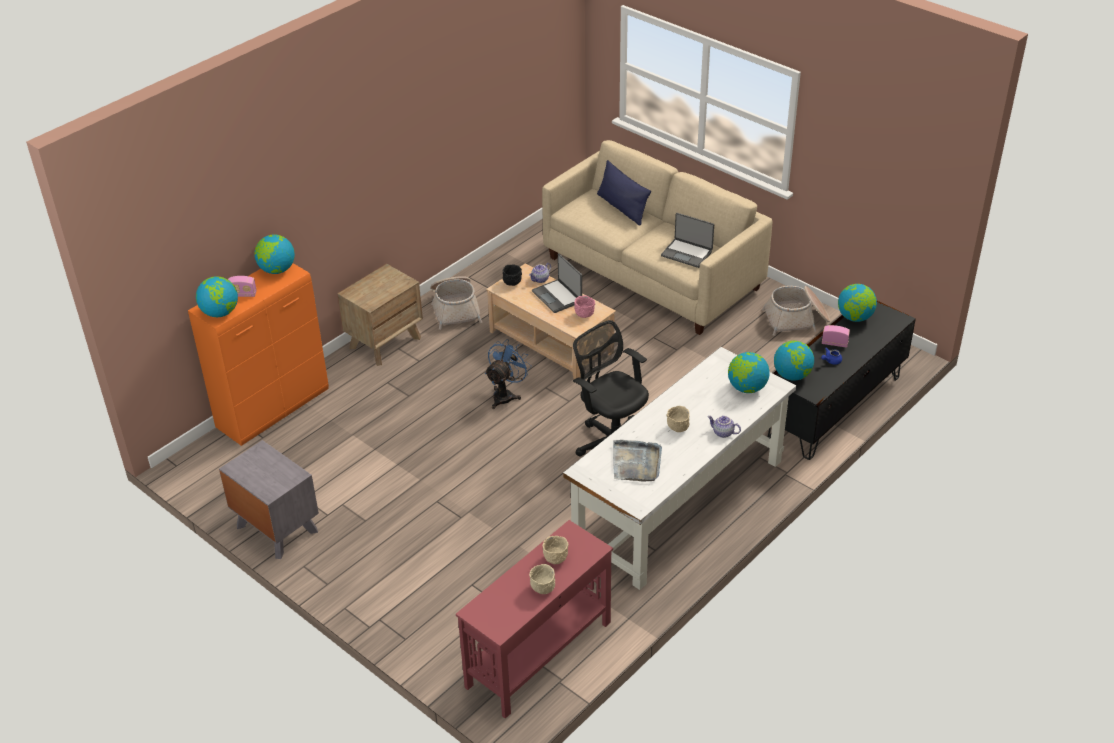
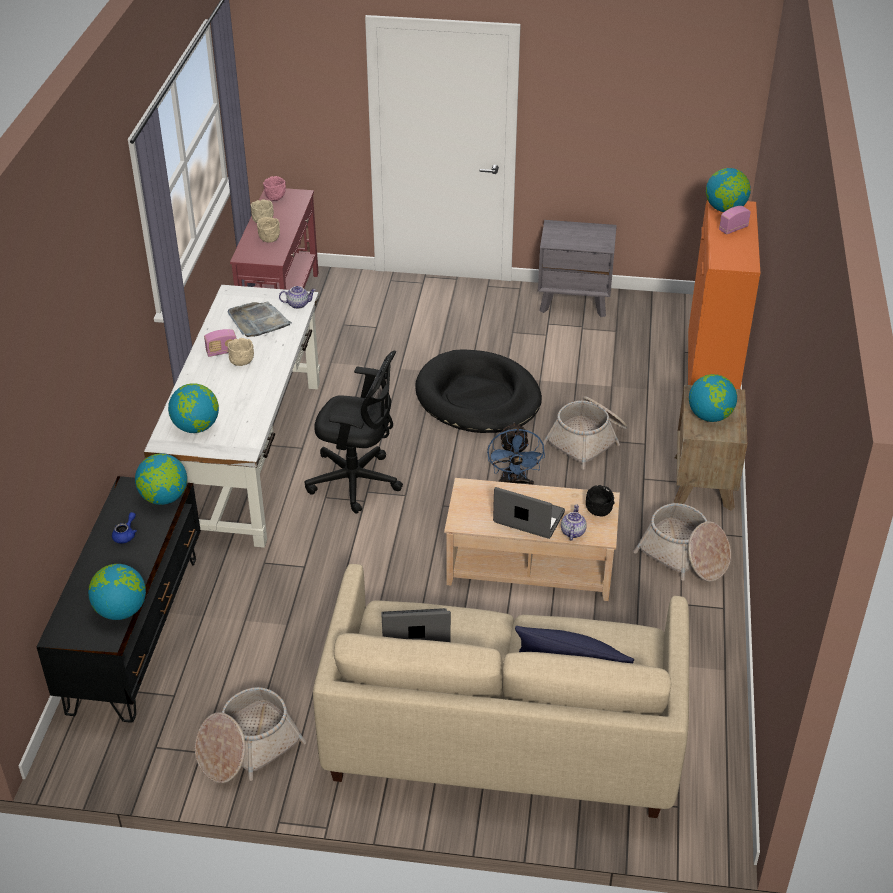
camera: 145 degrees right, 0 degrees up
(277, 270) = (741, 259): globe -> globe (710, 416)
(421, 402) = (588, 440): none -> basket
(460, 471) = (478, 397): none -> black dog bed
(584, 315) = (474, 508): pink bowl -> pink bowl (276, 198)
(722, 433) = (194, 375): teapot -> teapot (298, 304)
(834, 343) = (132, 560): radio -> radio (222, 352)

